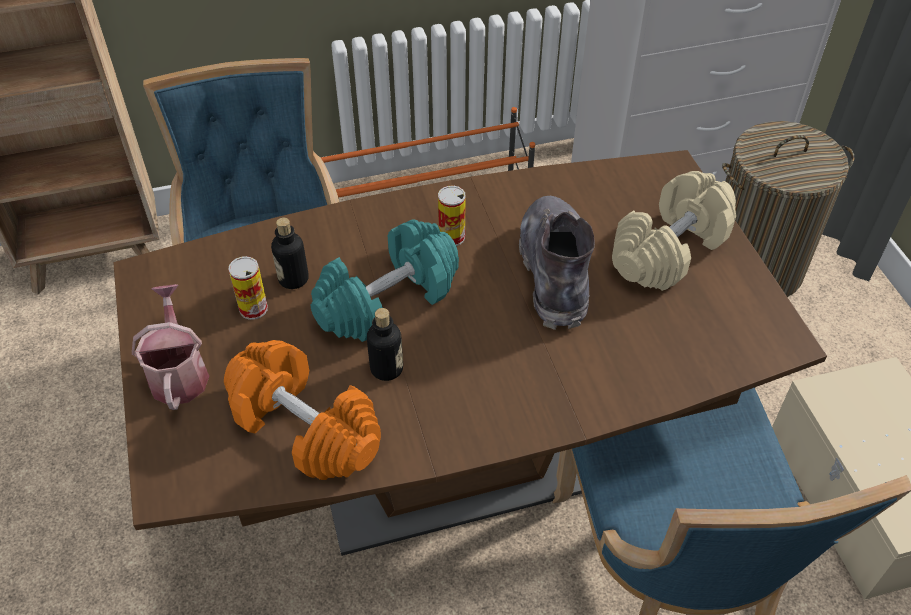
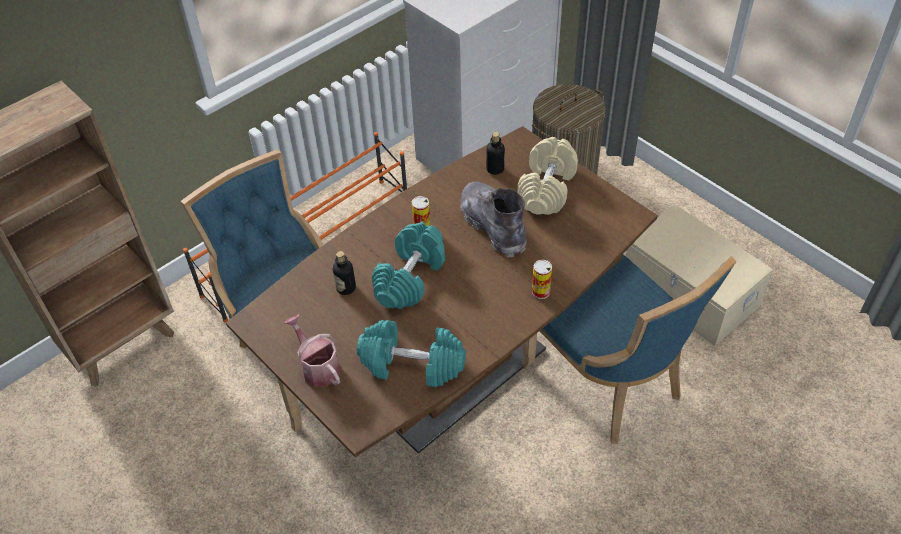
camera: 25 degrees left, 0 degrees up
(253, 308) = (334, 314): can -> can (541, 292)
(304, 428) = (412, 365): orange dumbbell -> turquoise dumbbell
(386, 368) = (435, 315): bottle -> bottle (495, 169)

